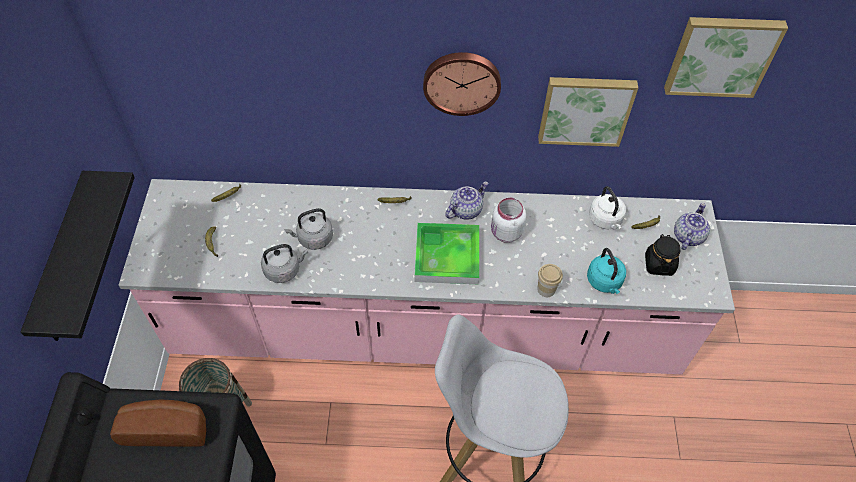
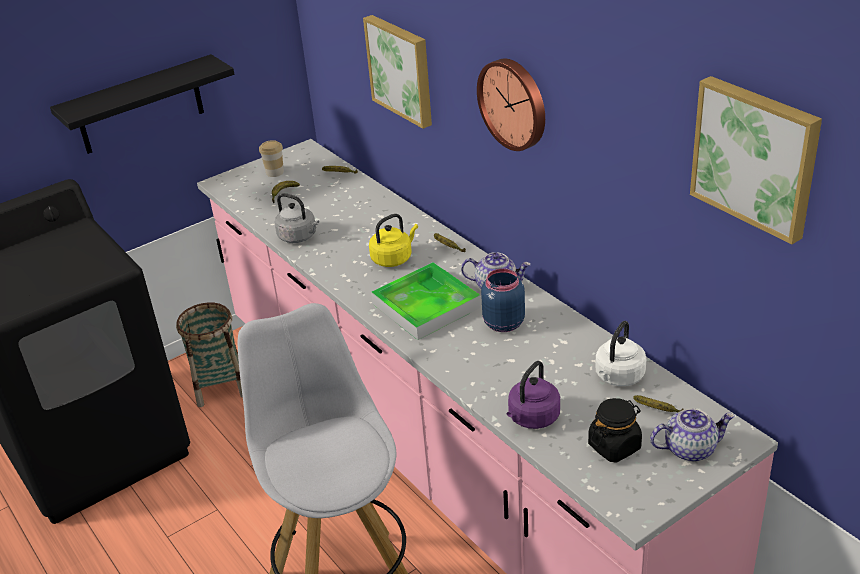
camera: 55 degrees right, 20 degrees down
(166, 427) = (78, 255): bread -> none
(313, 239) = (349, 231): grey kettle -> none
(375, 237) = (393, 258): none -> yellow kettle
(505, 233) = (502, 323): white jar -> blue jar
(546, 289) = (468, 384): cup -> cup (275, 172)
(585, 109) = (624, 194): picture -> picture (401, 69)
(604, 282) = (532, 418): turquoise kettle -> purple kettle

